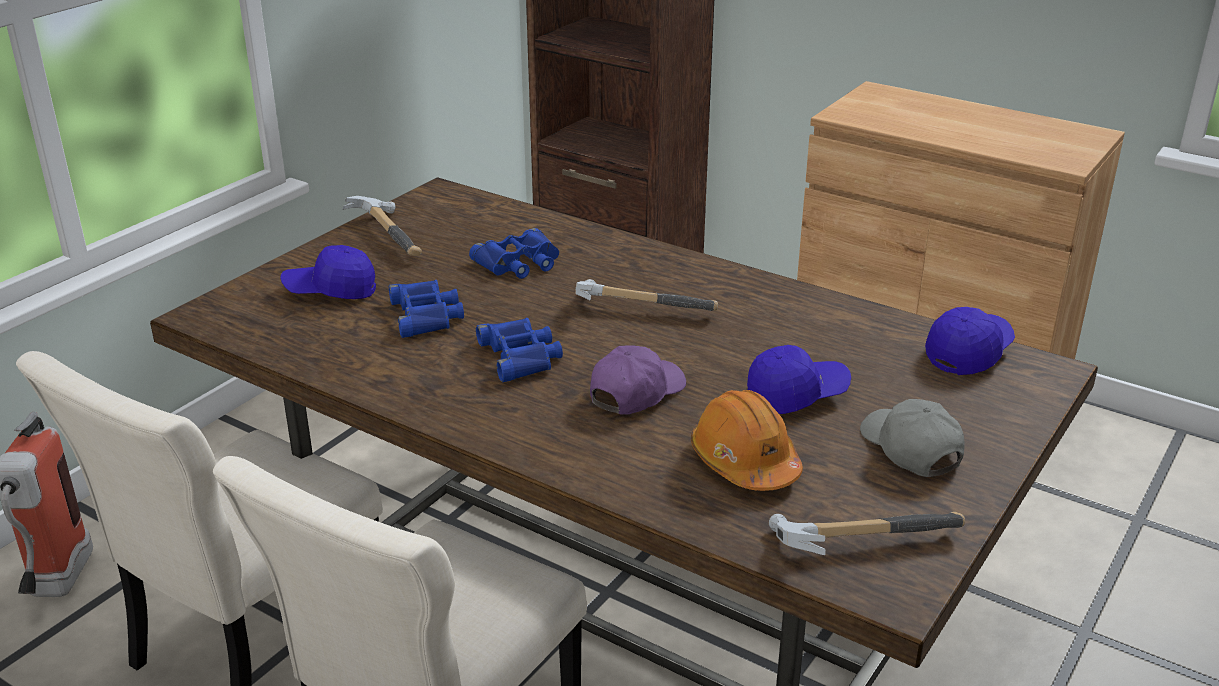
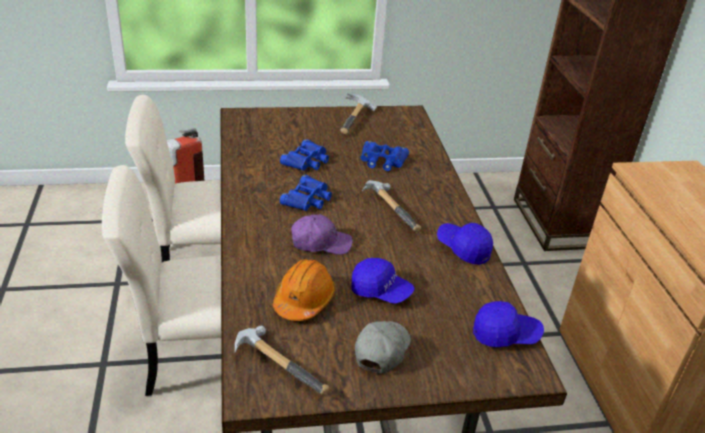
camera: 45 degrees right, 5 degrees up
(331, 291) = (293, 131): blue cap -> blue cap (463, 248)

